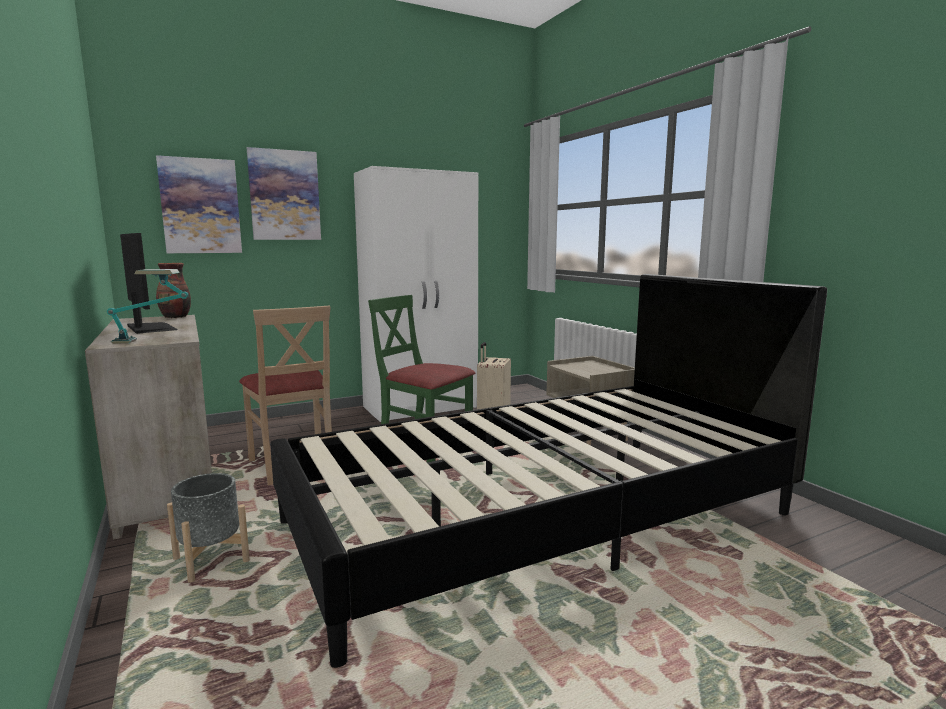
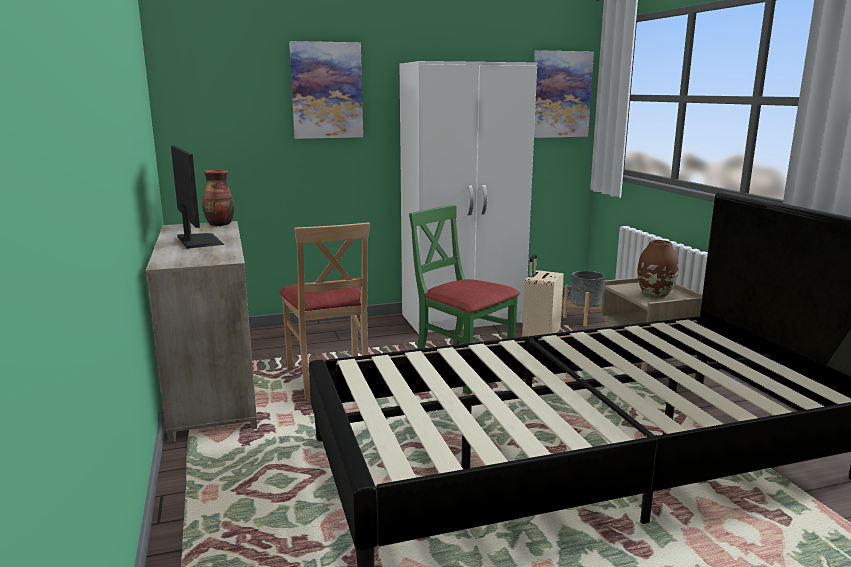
camera: 10 degrees right, 5 degrees up
(153, 341) = (203, 260): table lamp -> none
(200, 206) = (243, 105): picture -> picture (560, 94)
(211, 560) = (254, 472): grey planter -> grey planter (584, 318)
(594, 369) = (655, 294): none -> brown vase

